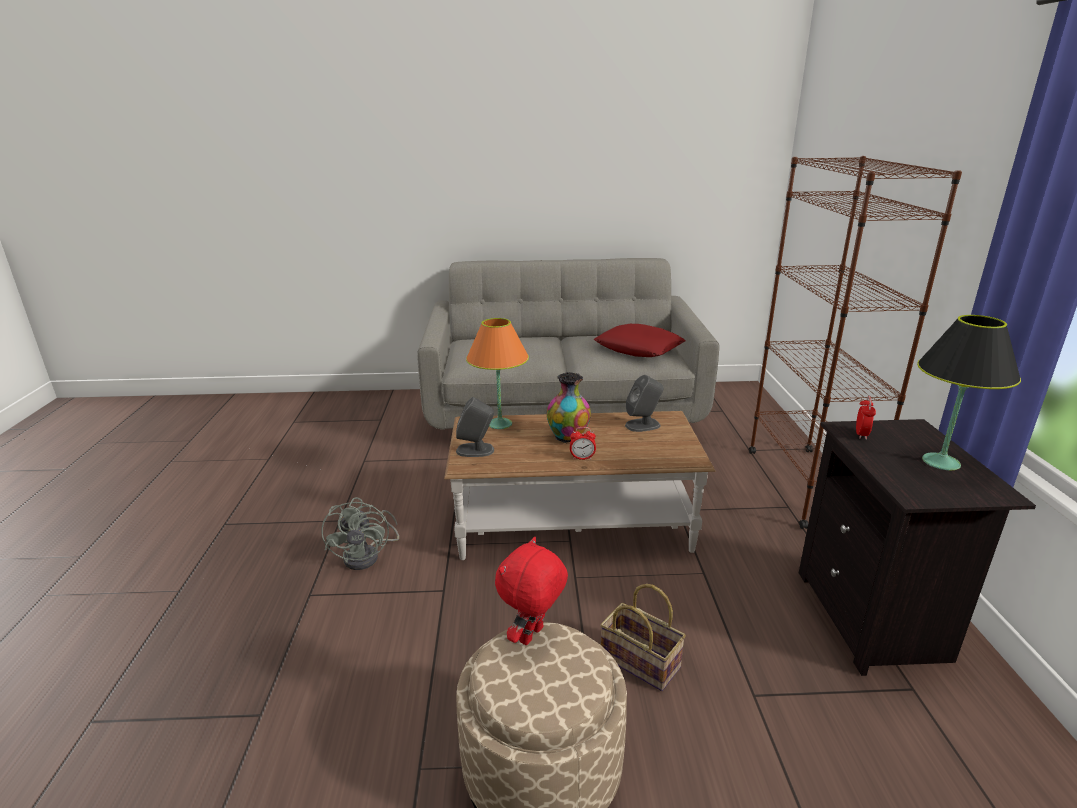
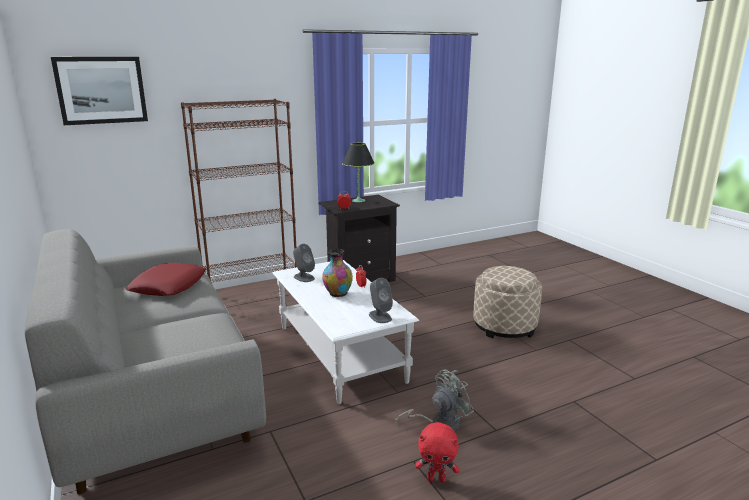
camera: 115 degrees left, 5 degrees down
(499, 424) = (334, 318): orange table lamp -> none
(532, 636) = (498, 277): red plush toy -> red plush toy (437, 479)
(573, 524) = (340, 353): brown coffee table -> white coffee table
(642, 662) = (431, 317): basket -> none
(830, 129) = (101, 90): none -> picture

